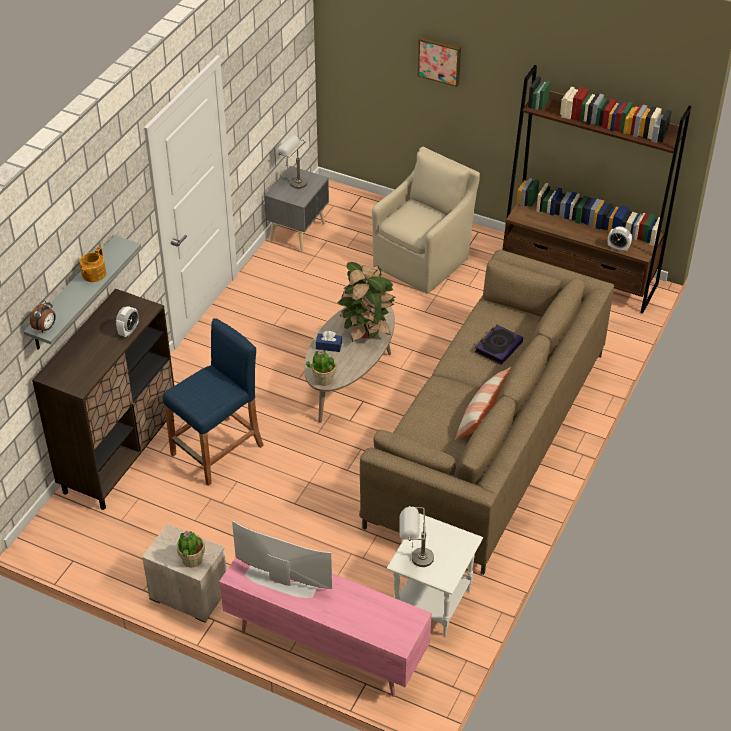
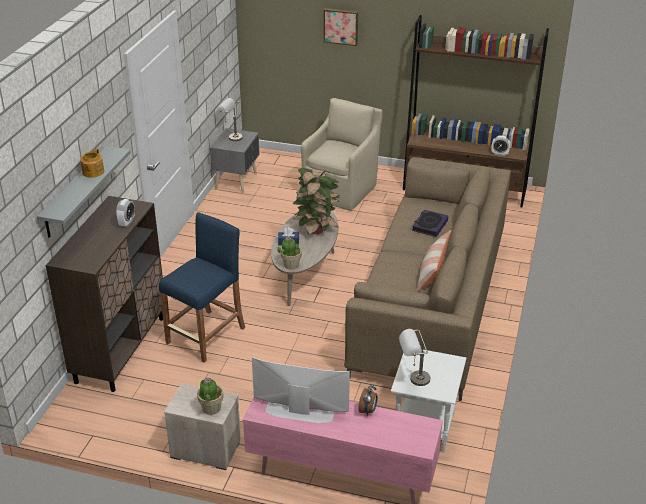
camera: 10 degrees left, 10 degrees down
(46, 328) = (57, 212): alarm clock -> alarm clock (368, 411)

